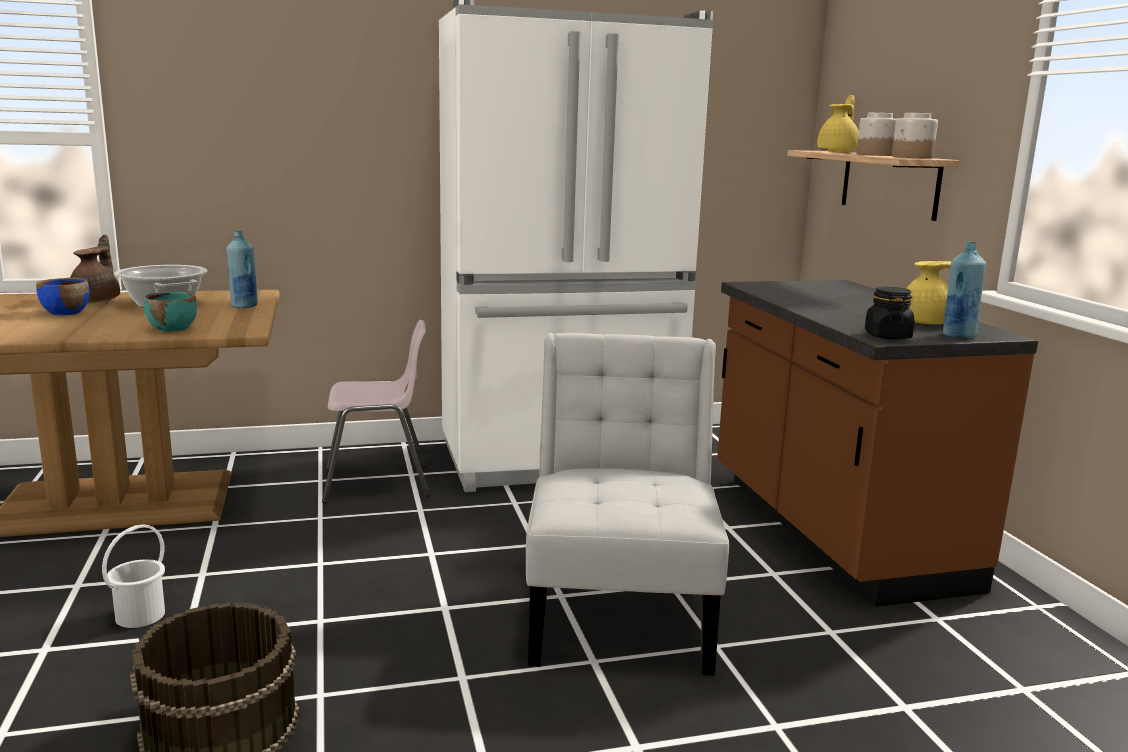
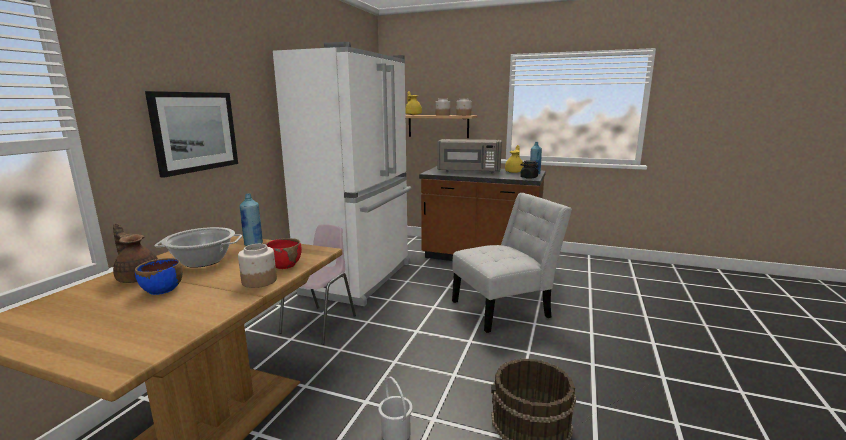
camera: 55 degrees left, 0 degrees up
(109, 331) = (259, 281): none -> jar
(173, 328) = (284, 265): turquoise bowl -> red bowl
(269, 142) = (195, 131): none -> picture
(620, 613) = (505, 308): white chair -> white chair turned 120 degrees clockwise
(834, 299) = (469, 171): none -> grey microwave

